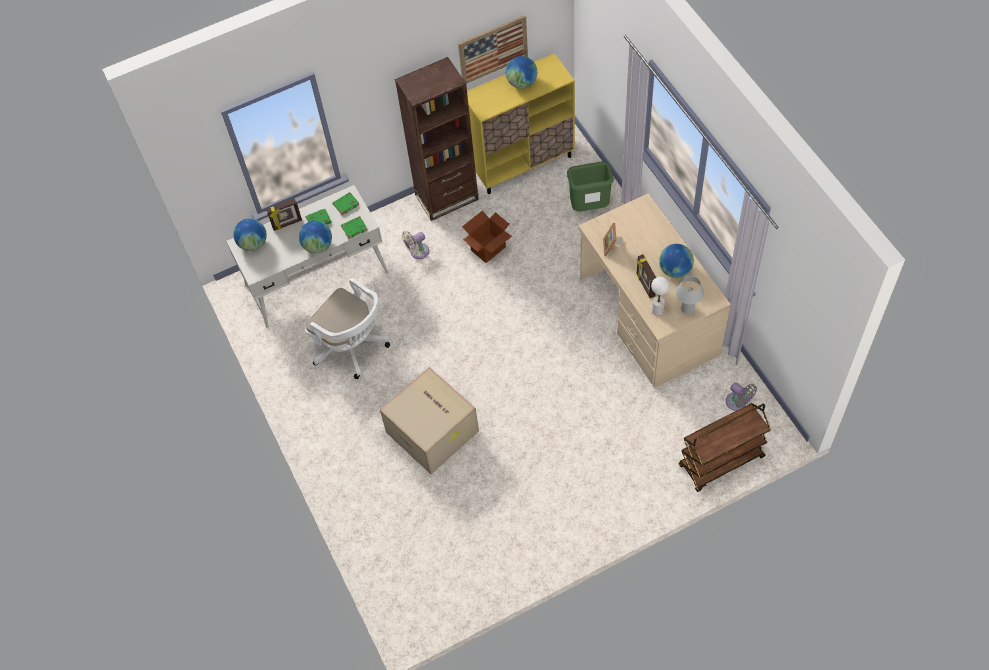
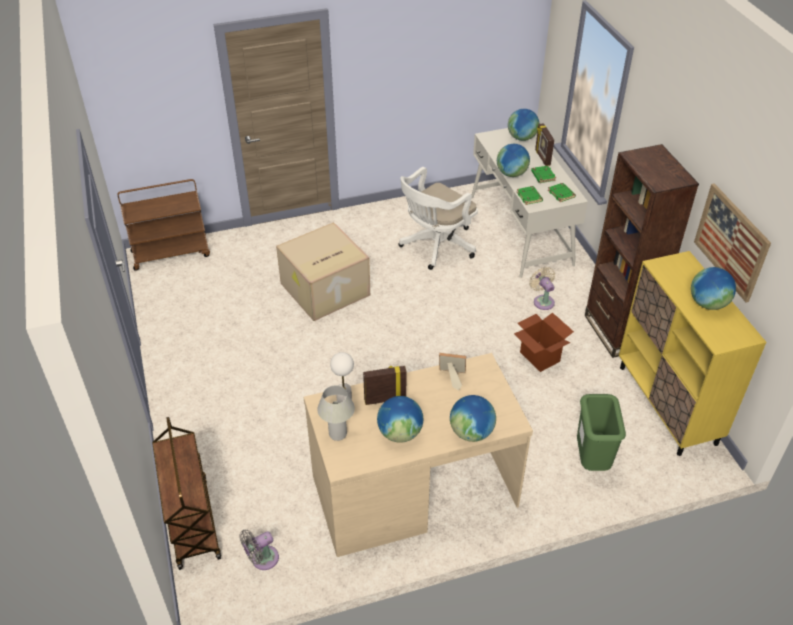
camera: 95 degrees right, 15 degrees down
(400, 598) = (171, 253): none -> brown cart
(661, 227) = (471, 432): none -> globe

